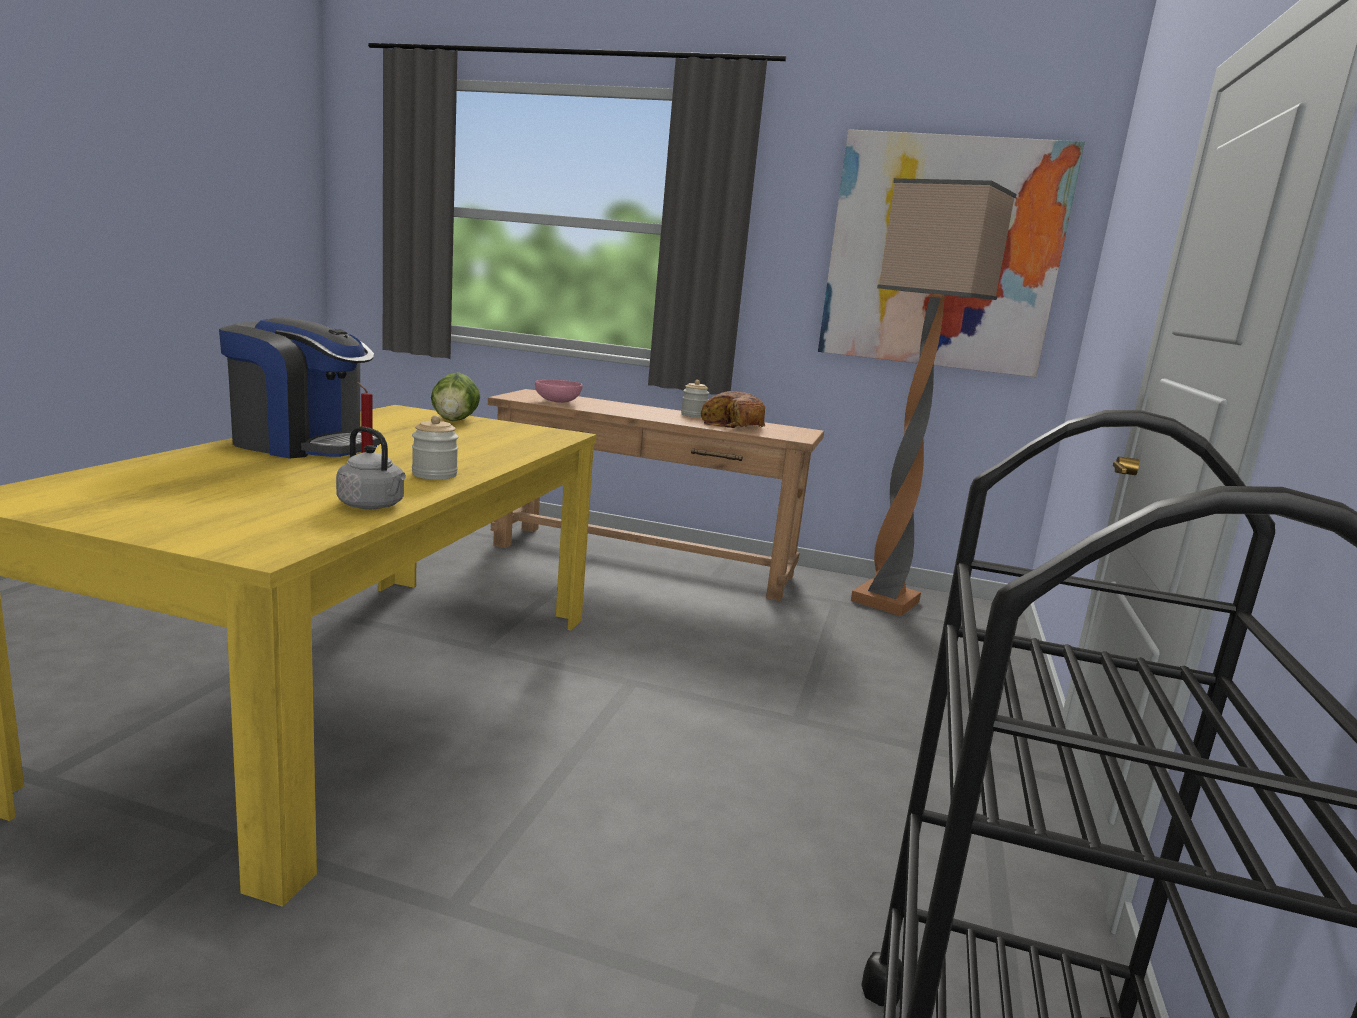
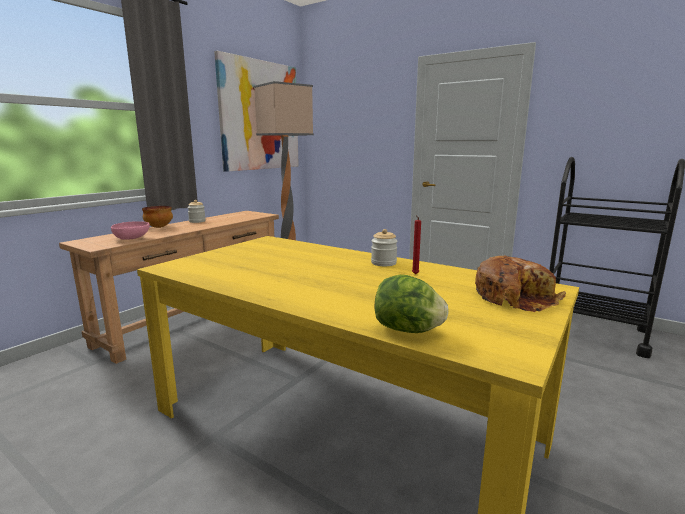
camera: 70 degrees left, 0 degrees up
(303, 445) = (305, 289): coffee machine -> none
(373, 506) = (458, 273): grey kettle -> none
(455, 420) = (218, 256): lettuce -> lettuce (407, 330)
(634, 406) = (159, 227): none -> bowl
(732, 425) = (229, 219): bread -> bread (515, 297)

